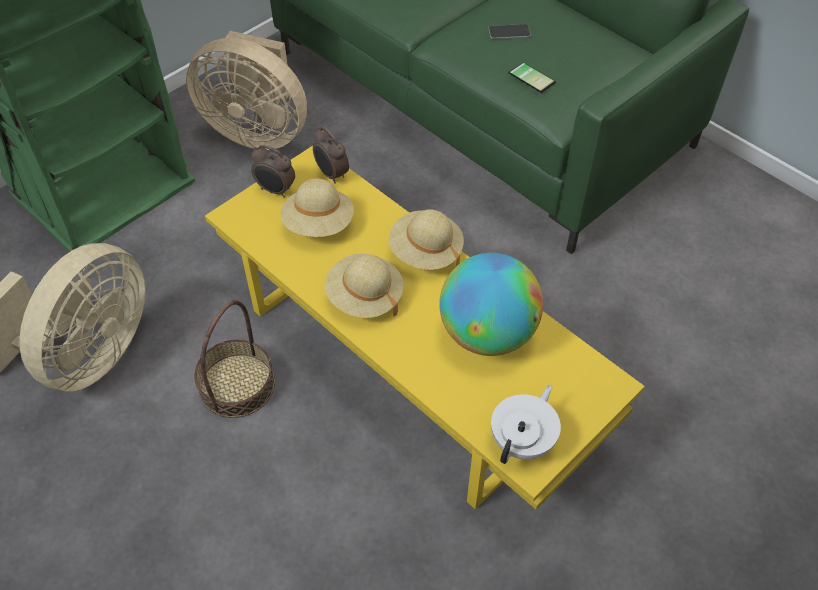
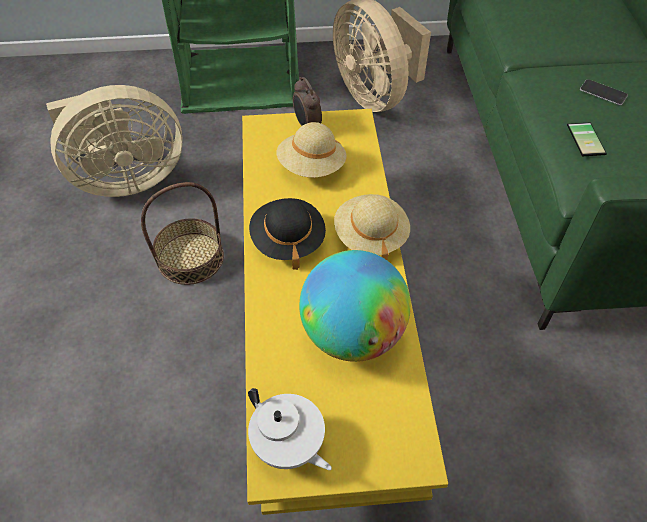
camera: 40 degrees right, 0 degrees up
(331, 174) = (359, 137): alarm clock -> none
(364, 297) = (287, 240): beige hat -> black hat
(523, 441) = (288, 445): white teapot -> white teapot turned 60 degrees clockwise

